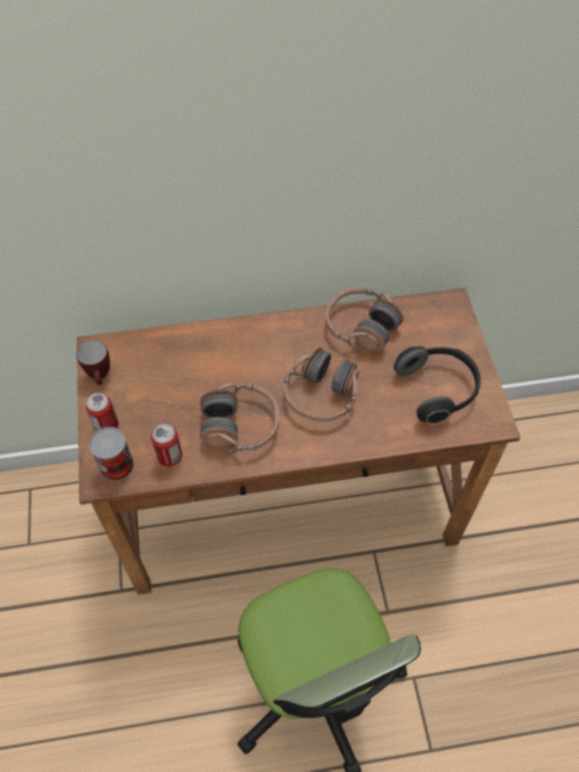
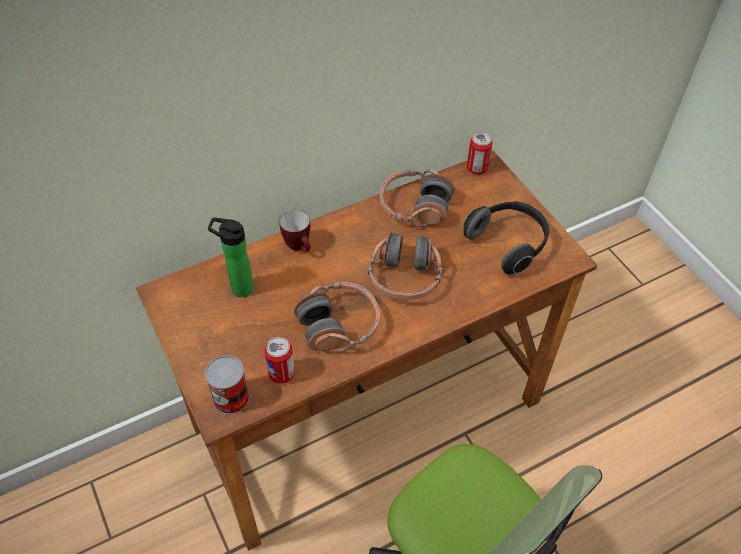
camera: 20 degrees left, 5 degrees down
(100, 377) = (178, 318): mug -> mug (299, 247)
(106, 426) = (204, 363): can -> can (477, 169)
(164, 362) = (238, 288): none -> bottle

